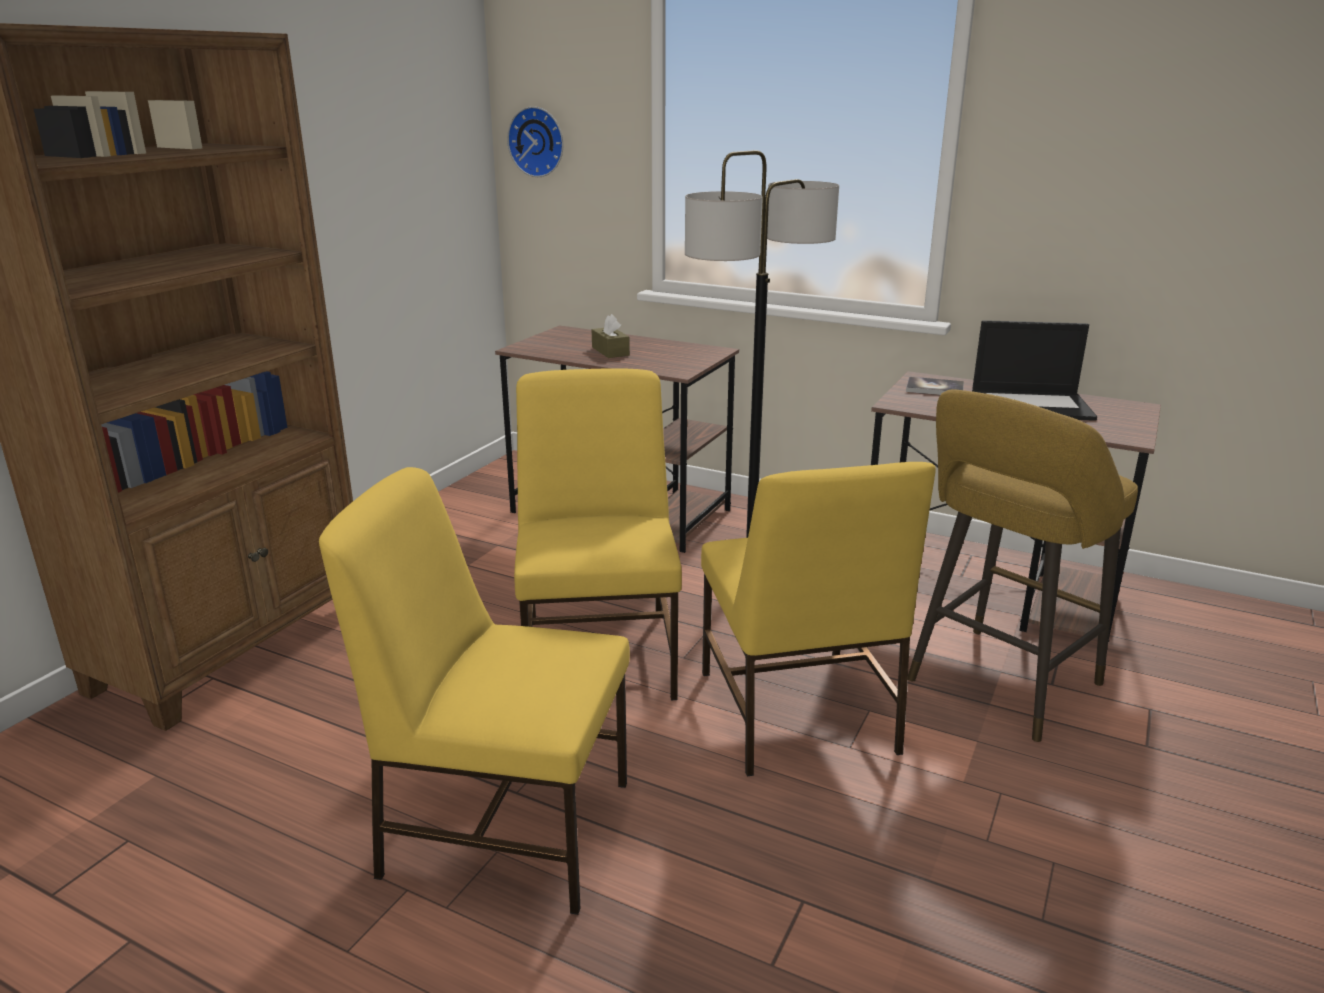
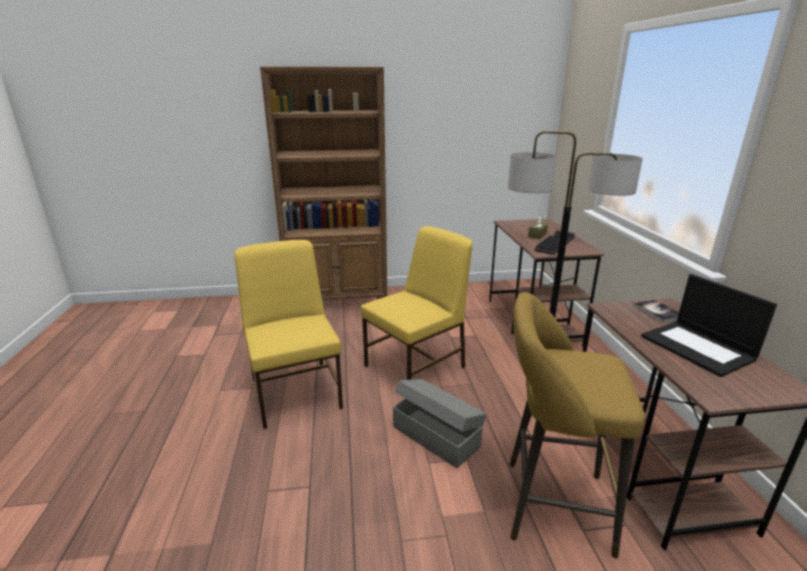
camera: 55 degrees right, 0 degrees up
(538, 141) = (571, 120): wall clock -> none
(659, 355) = (554, 243): none -> keyboard
(795, 714) = (436, 435): yellow chair -> grey storage box

